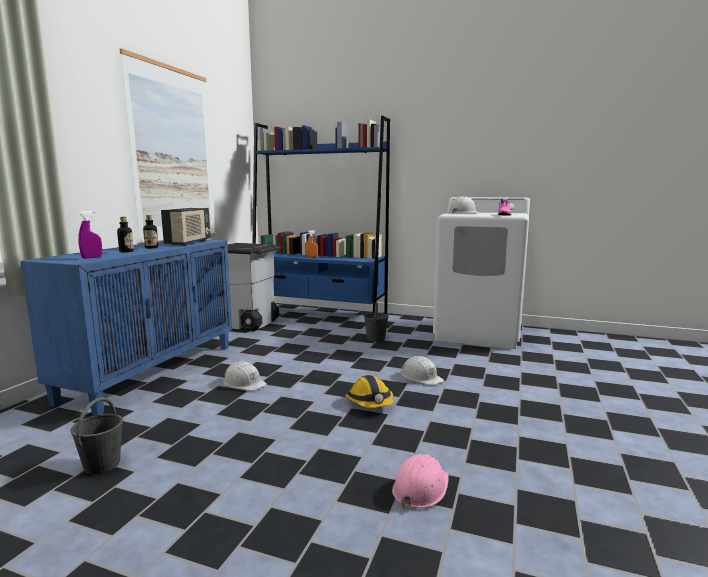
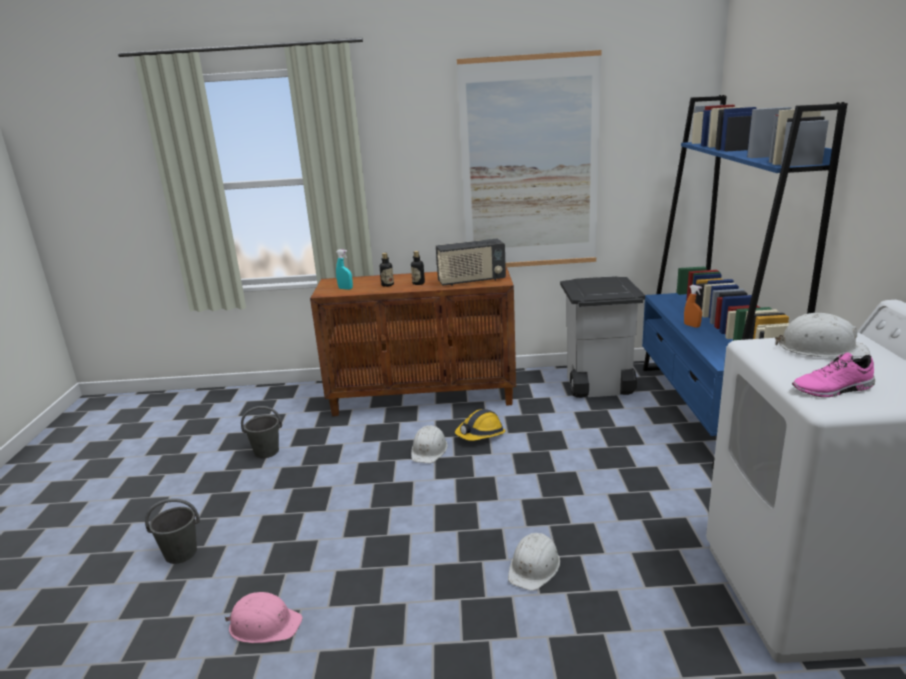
camera: 70 degrees right, 10 degrees up
(92, 257) = (345, 289): purple spray bottle -> turquoise spray bottle
(153, 371) = (424, 397): blue cabinet -> brown cabinet
(370, 403) = (428, 544): hard hat -> hard hat (480, 434)
(375, 339) = (649, 489): grey bucket -> grey bucket (180, 553)

